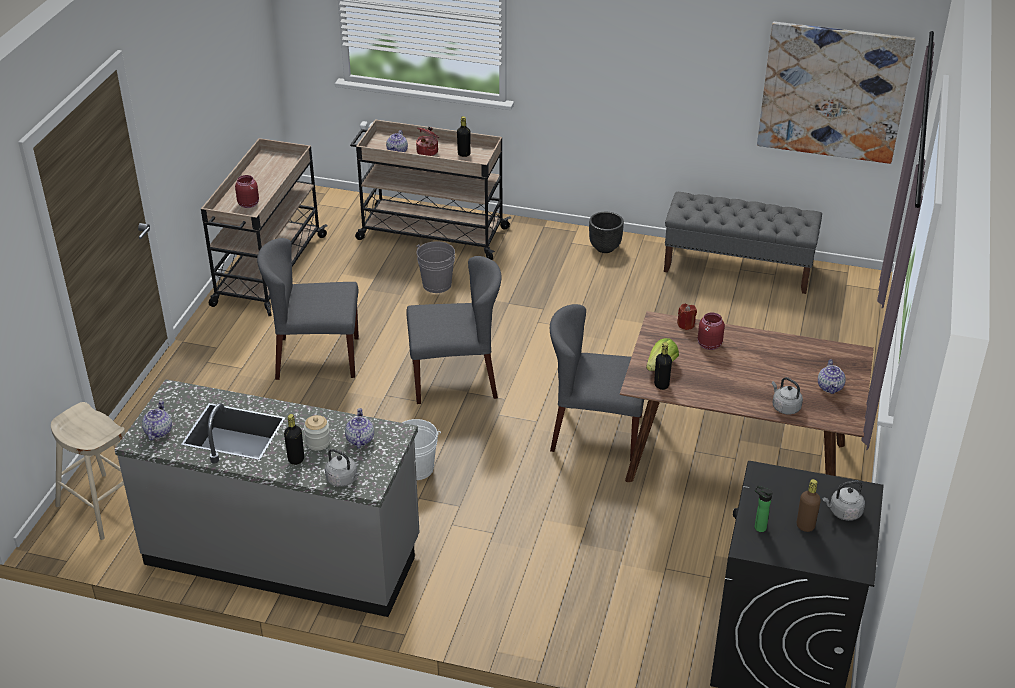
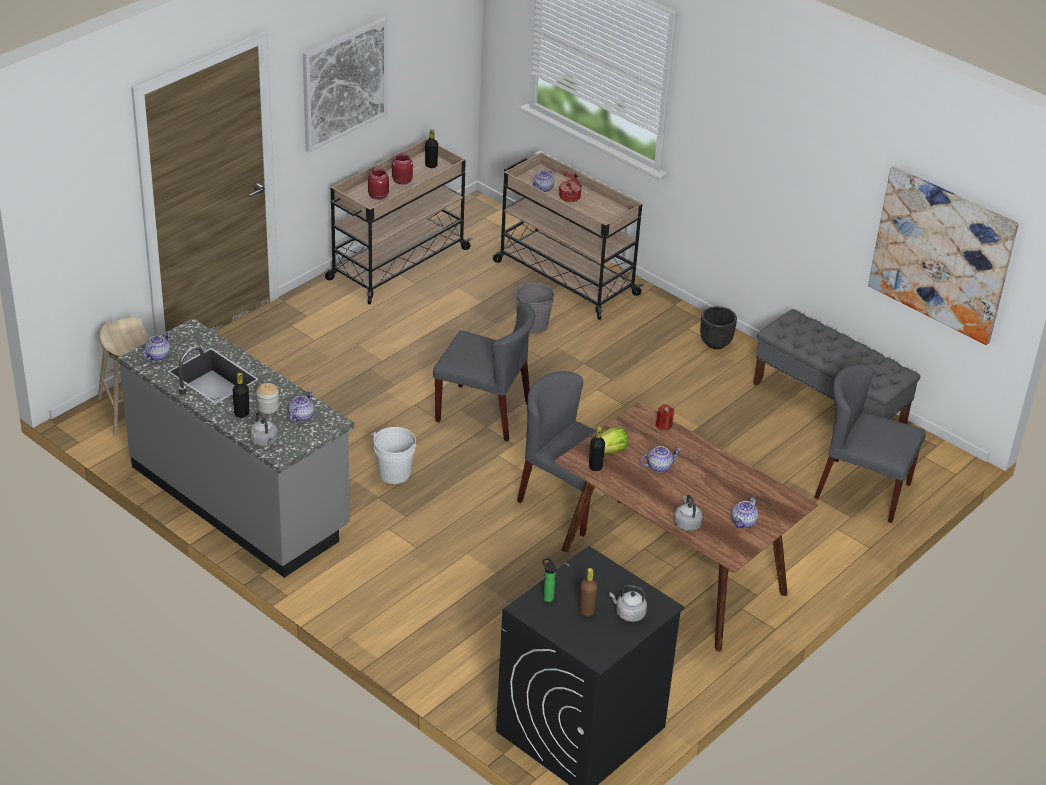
camera: 25 degrees right, 0 degrees up
(188, 96) = (344, 83): none -> picture
(316, 358) = (382, 353): grey chair -> grey chair (862, 490)
(464, 154) = (601, 209): black bottle -> black bottle (431, 165)
(708, 344) = (668, 448): red jar -> red jar (401, 181)
(715, 364) = (659, 466): none -> teapot

